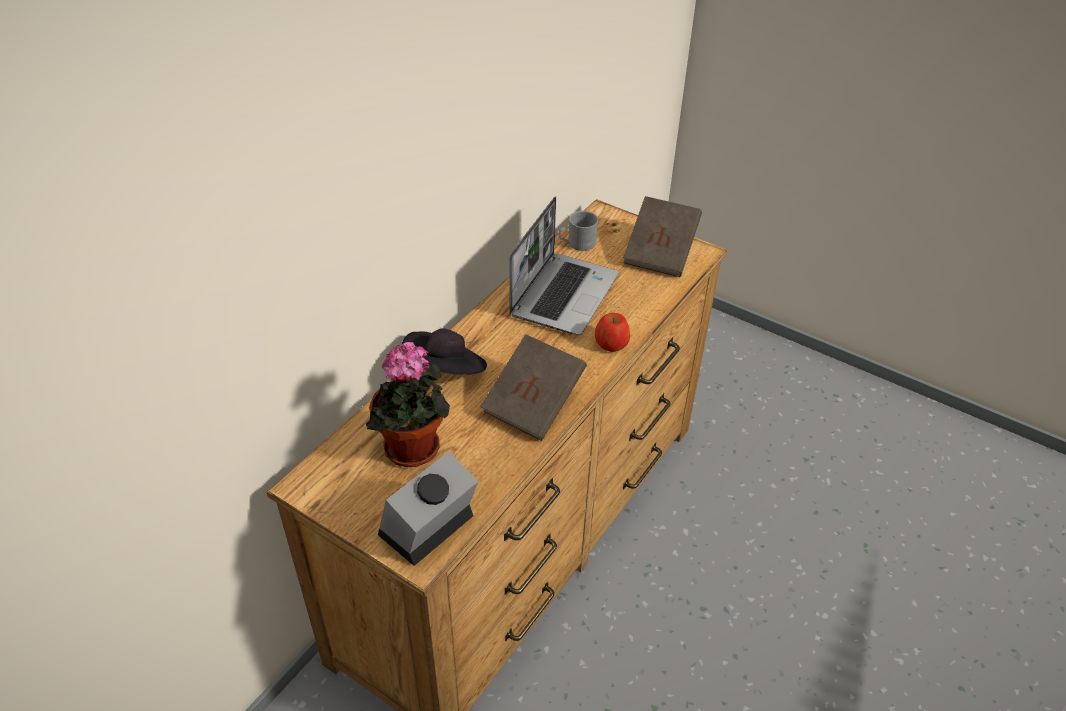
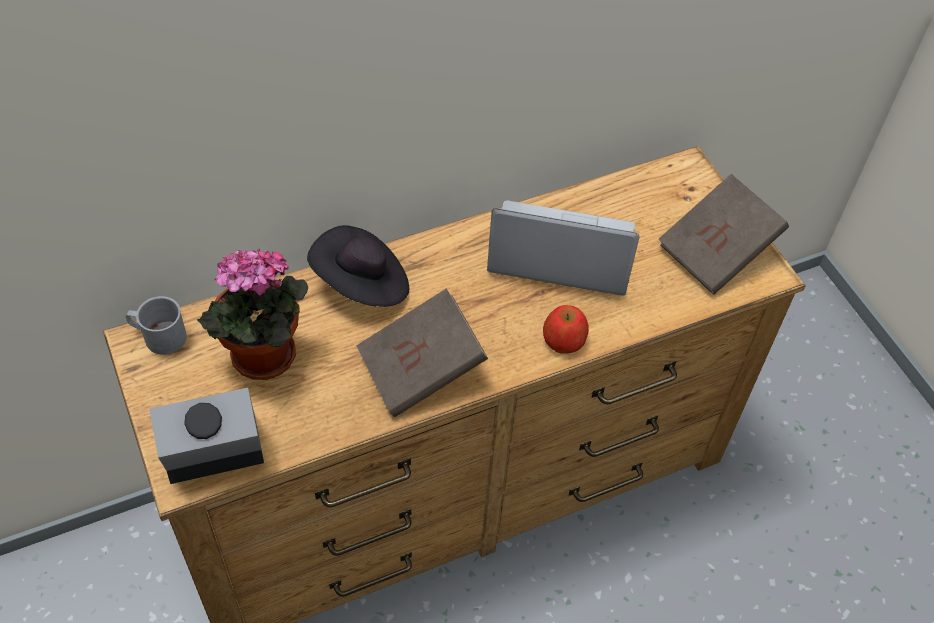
camera: 30 degrees right, 10 degrees up
(563, 294) = (559, 253): laptop -> laptop turned 135 degrees counterclockwise
(577, 243) = (627, 195): grey mug -> grey mug (159, 336)

